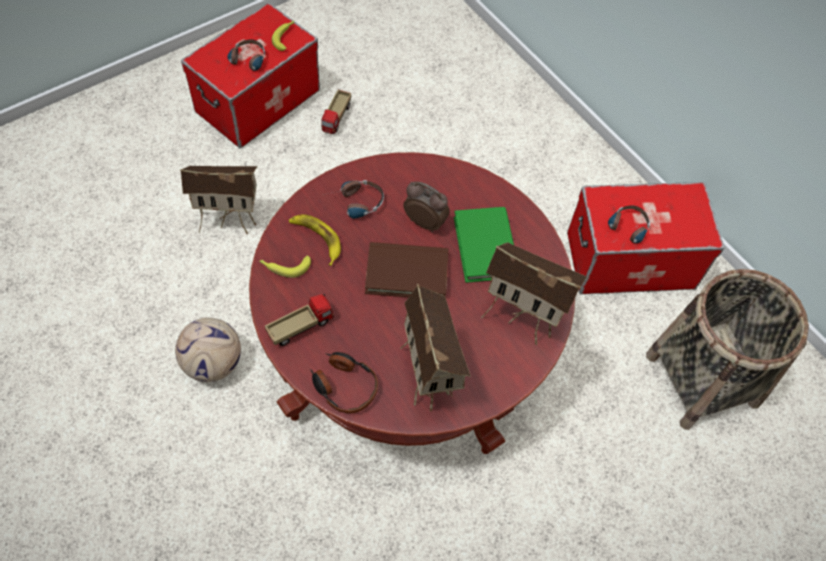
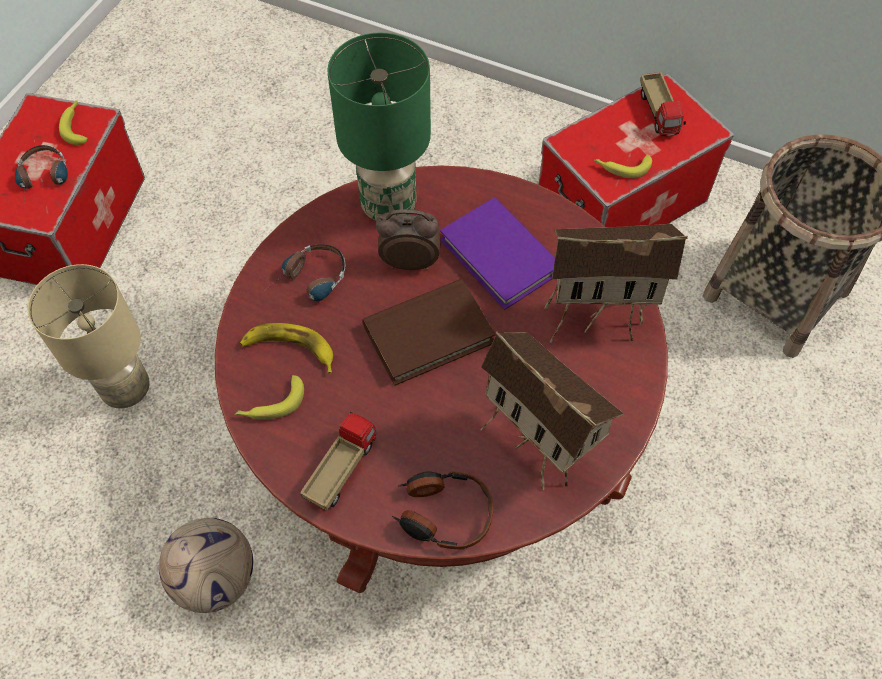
camera: 25 degrees left, 0 degrees up
(230, 220) = (127, 388): toy house -> beige table lamp
(337, 118) = (187, 201): toy truck -> toy truck (659, 114)
(434, 180) = (388, 206): none -> green table lamp
(485, 247) = (500, 256): green book -> purple book
(625, 232) = (621, 167): headphones -> banana

